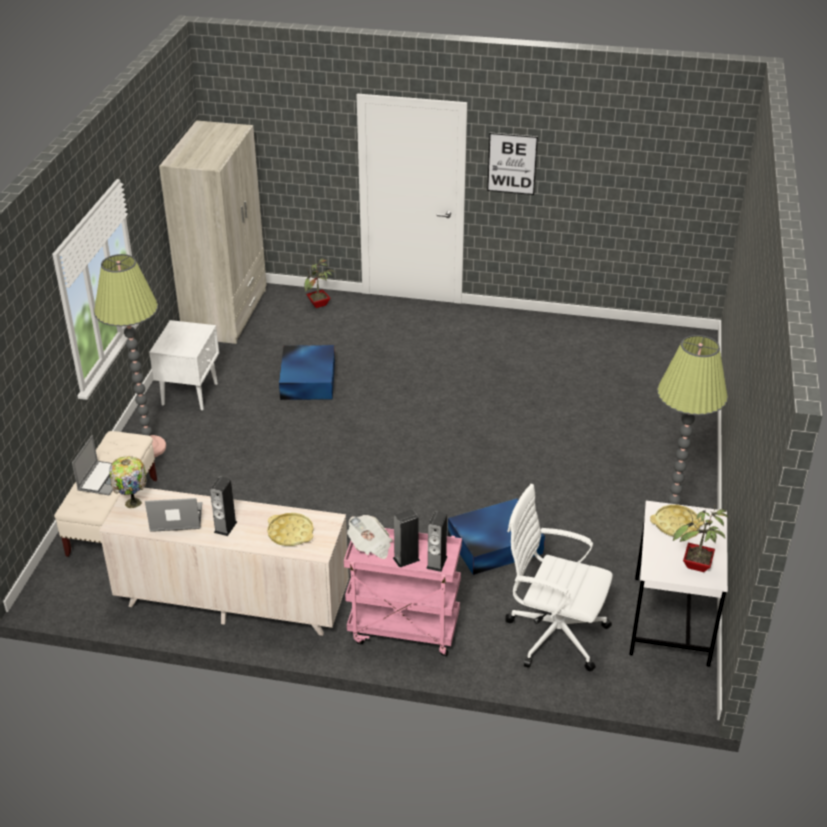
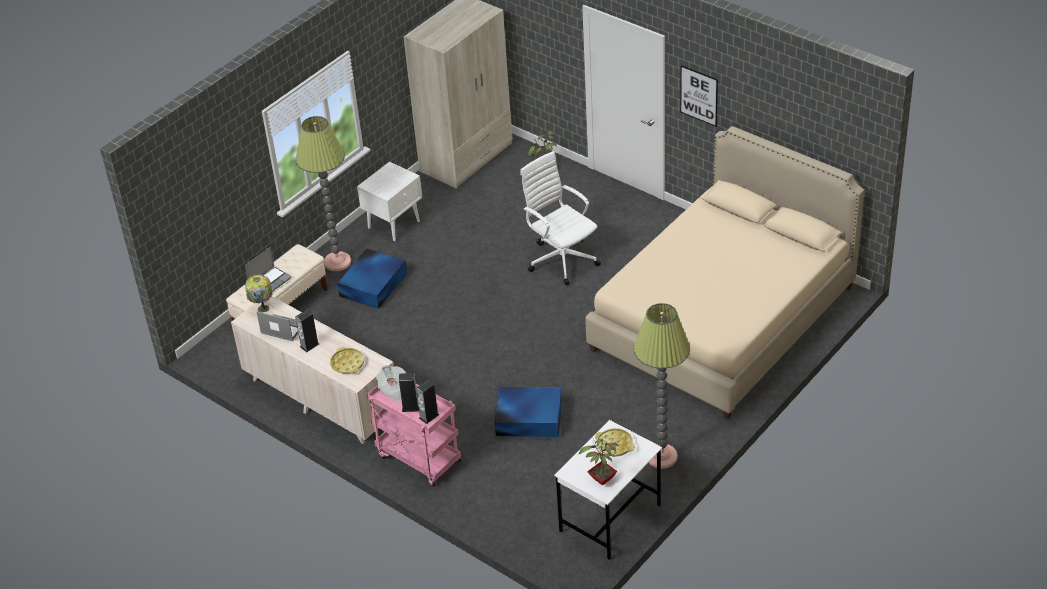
camera: 30 degrees right, 5 degrees up
(308, 379) = (489, 237): blue storage box -> blue storage box (374, 284)
(553, 634) = (518, 498): white office chair -> white office chair (561, 259)
(609, 390) = (722, 318): none -> beige bed

